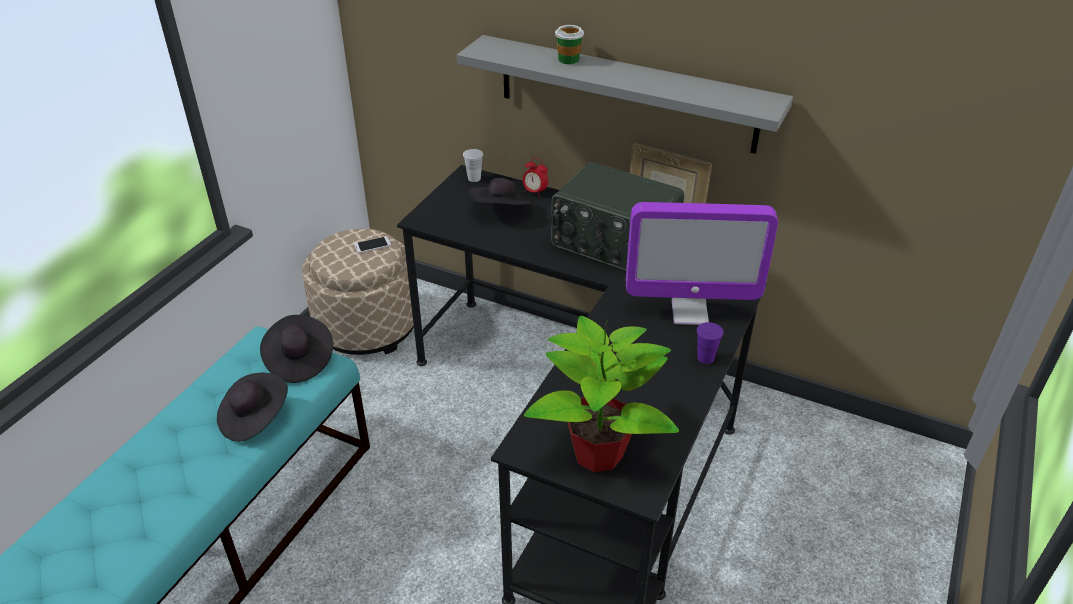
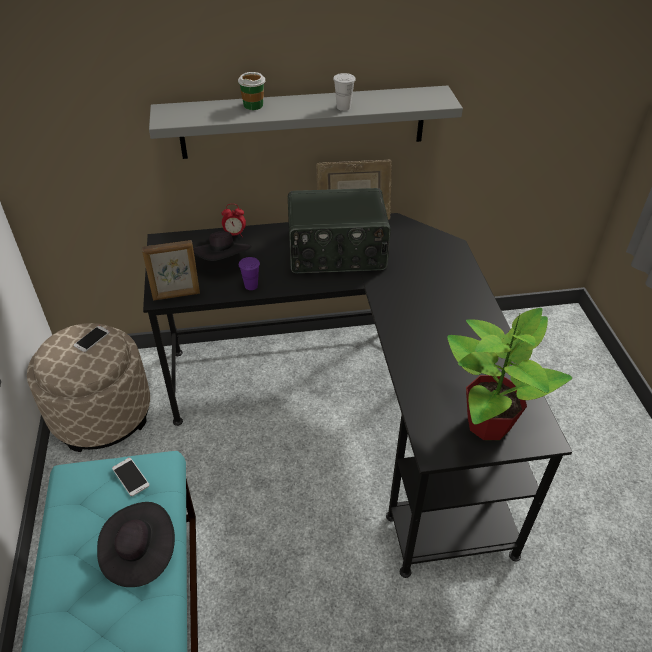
camera: 35 degrees left, 5 degrees up
(299, 360) = (130, 477): black hat -> phone
(434, 223) = (176, 295): none -> picture frame
(474, 178) = (172, 242): white cup -> white cup (343, 107)
(689, 312) = (439, 283): monitor -> none
(705, 358) = (483, 313): purple cup -> purple cup (251, 286)

